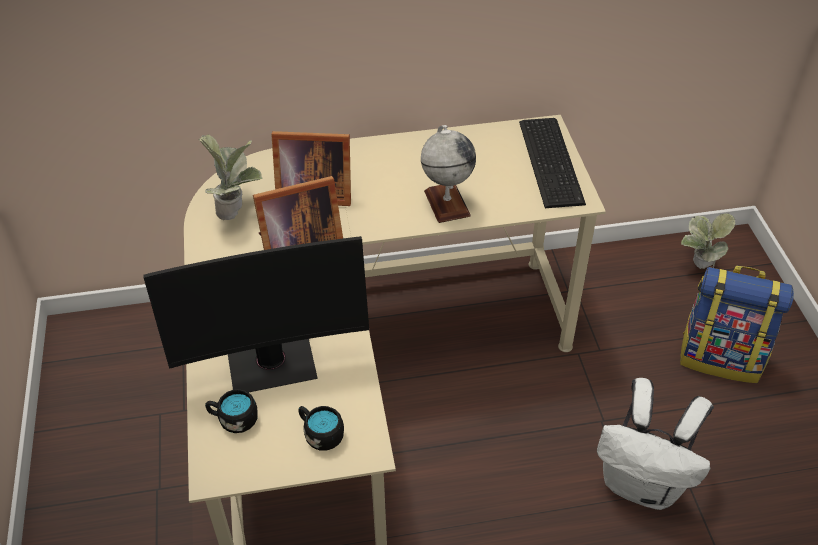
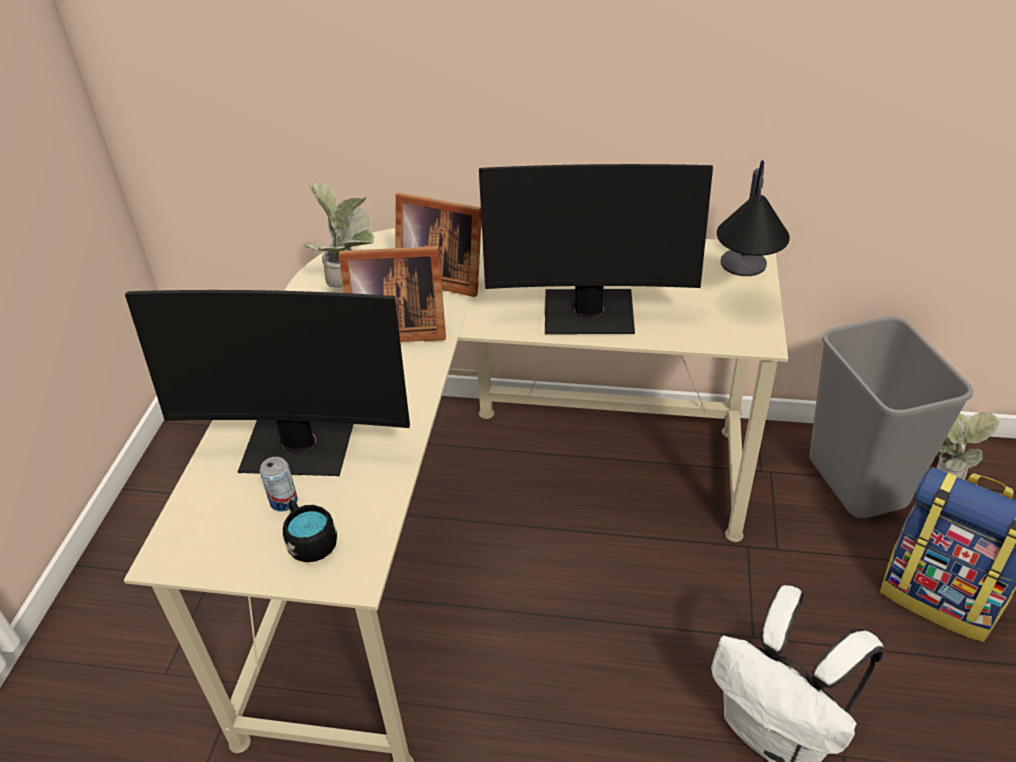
camera: 20 degrees right, 5 degrees down
(233, 419) = (223, 499): black mug -> none
(283, 409) = (284, 501): none -> can
(446, 203) = (589, 314): globe -> monitor
(552, 161) = (742, 290): keyboard -> table lamp
(641, 284) = (859, 482): none -> grey trash can

